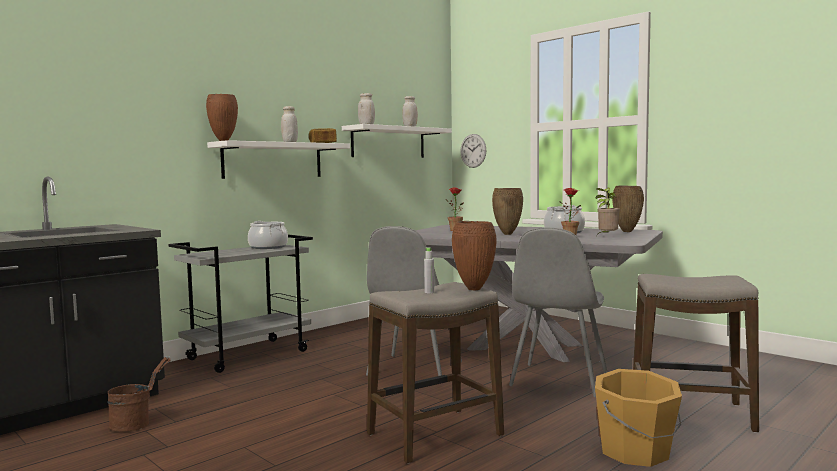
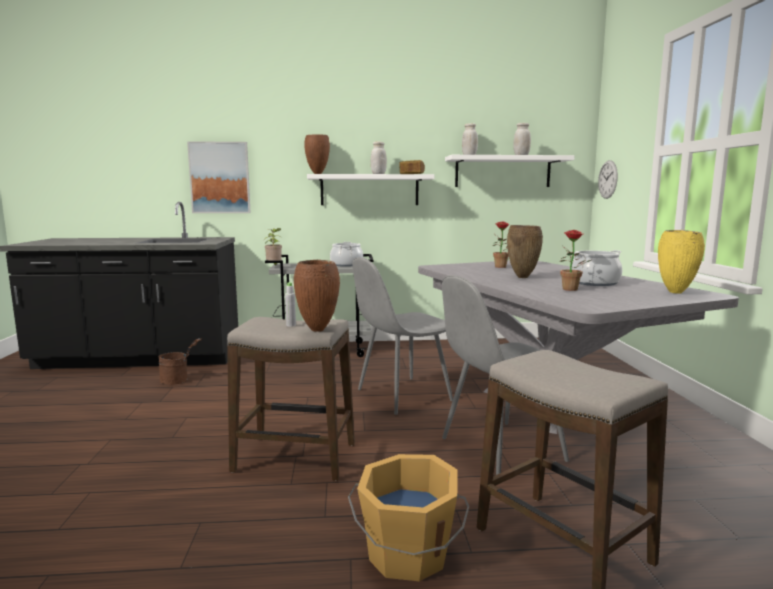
camera: 40 degrees right, 5 degrees up
(91, 143) = (220, 178): none -> picture
(607, 237) = (610, 296): potted plant -> potted plant (274, 267)
(628, 231) = (676, 292): brown vase -> yellow vase

